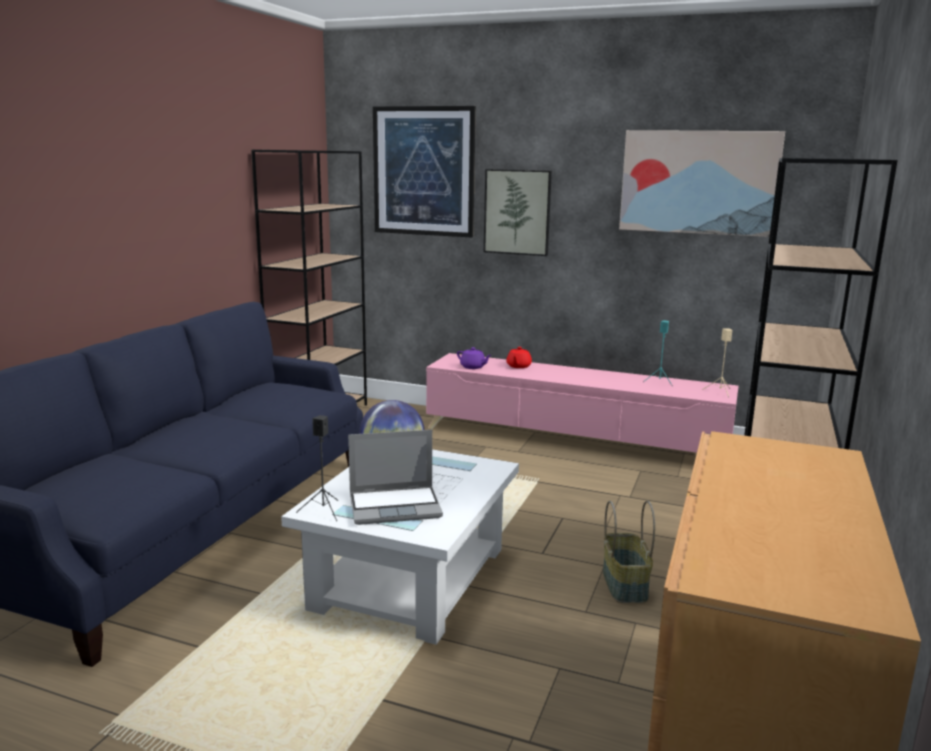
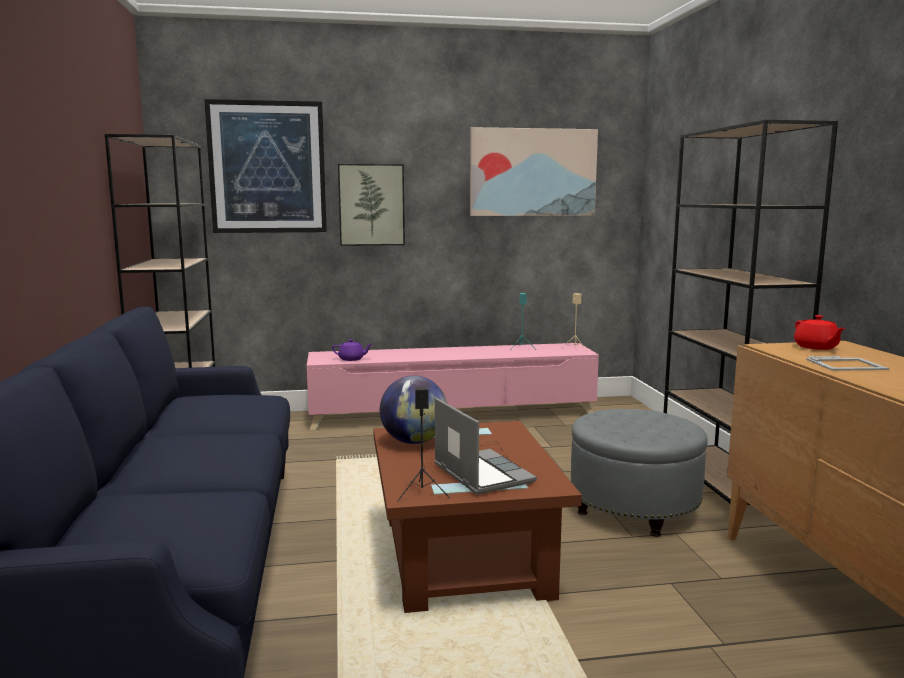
camera: 30 degrees left, 5 degrees down
(396, 506) = (481, 473): laptop -> laptop turned 75 degrees counterclockwise
(410, 577) = (463, 554): white coffee table -> brown coffee table
(518, 366) = (391, 353): red teapot -> red teapot (816, 347)
(625, 585) = (634, 509): basket -> grey ottoman
(759, 483) = (847, 364): none -> picture frame

